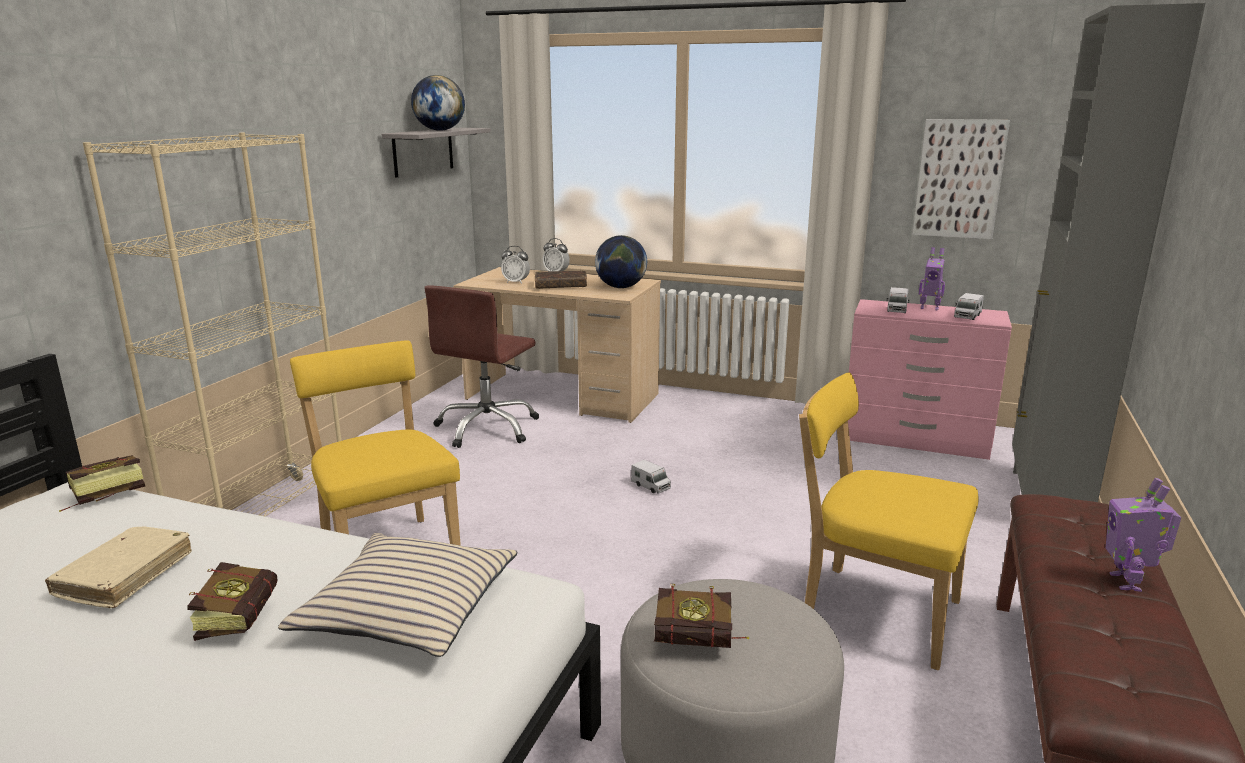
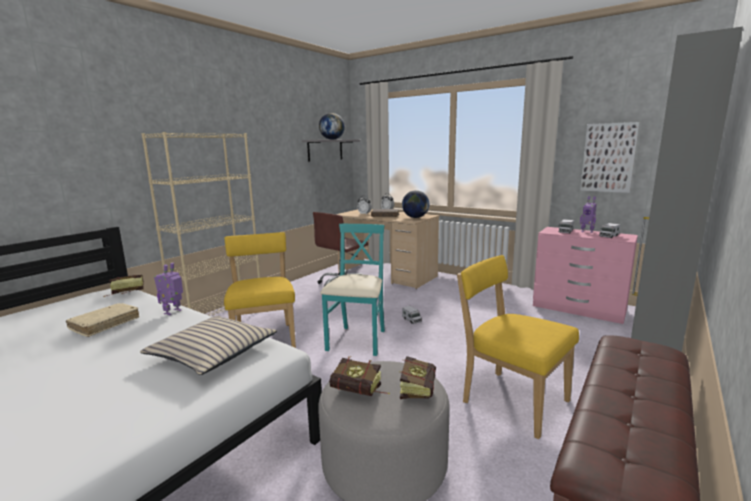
camera: 15 degrees right, 5 degrees down
(242, 616) = (138, 347): book -> book (418, 388)
(572, 538) = (357, 341): none -> turquoise chair
(1127, 582) = (655, 392): toy robot -> toy robot (173, 312)

